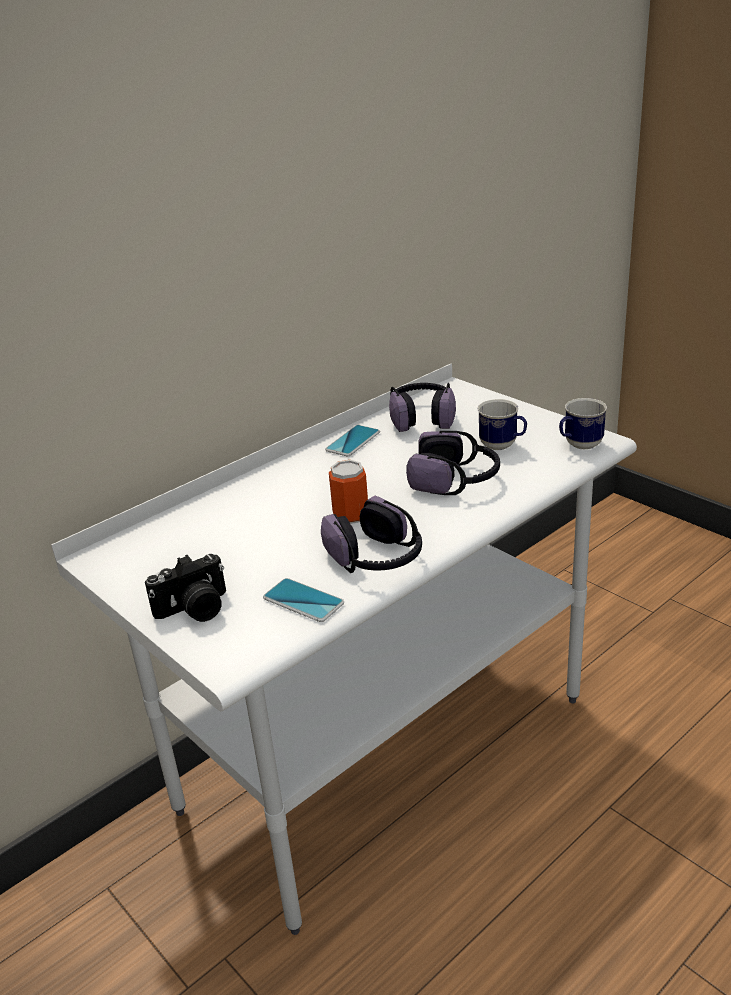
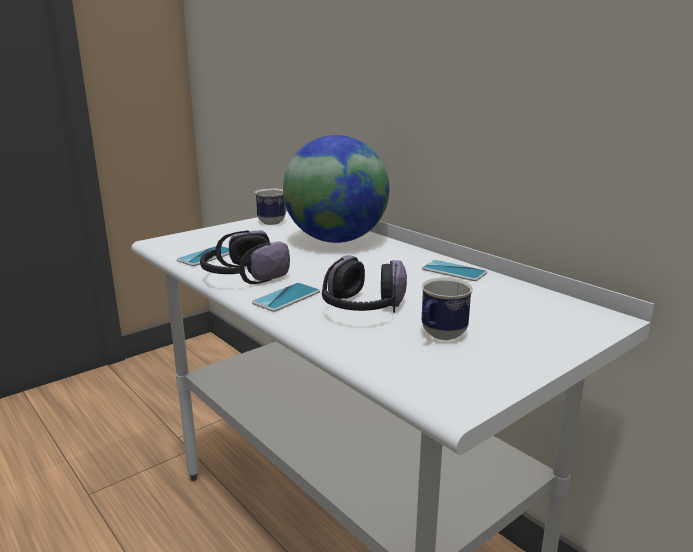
camera: 90 degrees right, 10 degrees down
(194, 610) = (221, 234): camera -> none
(239, 512) = (336, 240): none -> globe
(351, 515) = (315, 269): can -> none
(422, 417) = (514, 300): headphones -> none
(438, 522) = (286, 298): none -> phone
(579, 446) = (438, 384): mug -> mug (270, 221)

